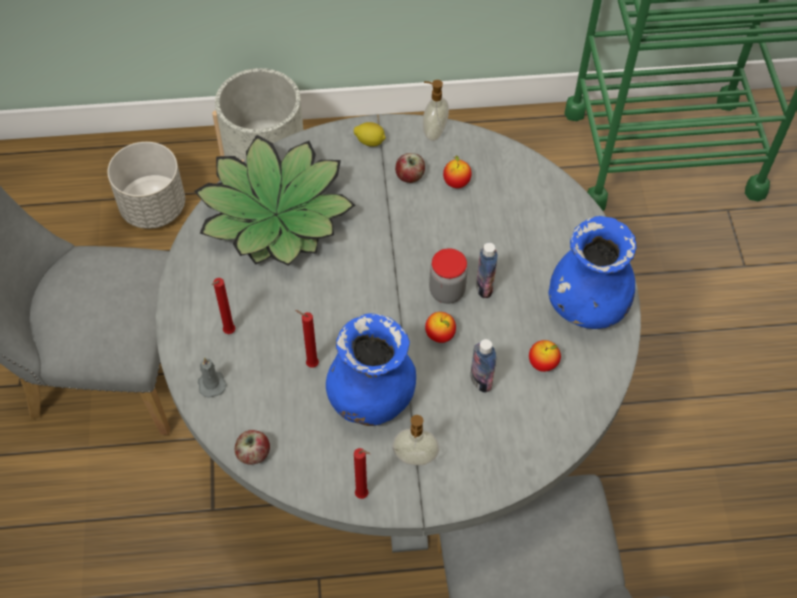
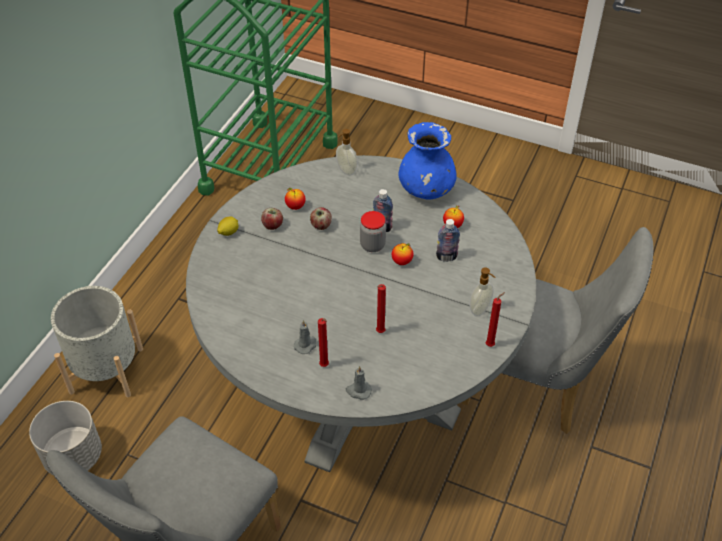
camera: 60 degrees left, 10 degrees down
(248, 299) = (306, 345): none -> grey candle
(253, 454) = (427, 388): apple -> apple (321, 226)
(276, 214) = (248, 303): potted plant -> none
(371, 398) = (425, 312): blue vase -> none
(433, 131) = (247, 200): soap dispenser -> soap dispenser (346, 171)

